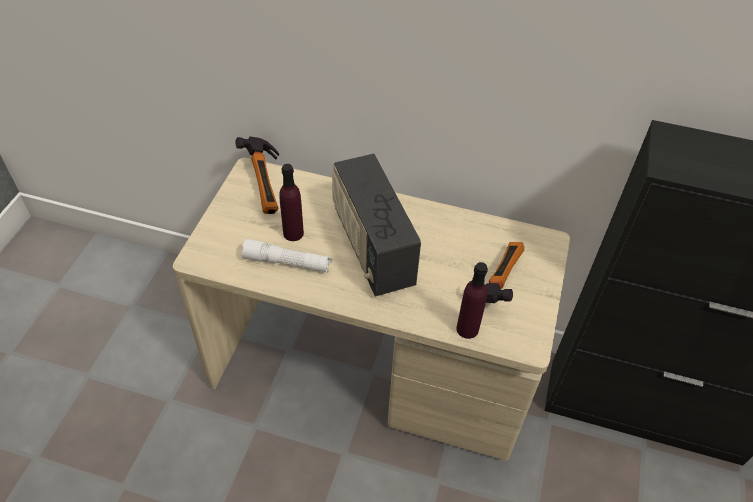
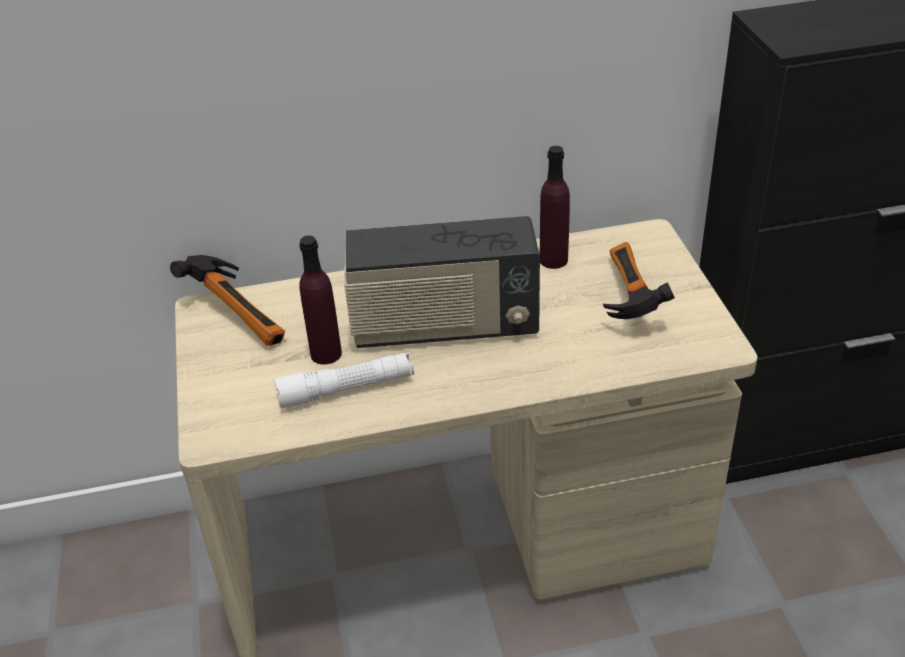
camera: 25 degrees left, 10 degrees down
(371, 248) = (444, 327): radio -> radio turned 45 degrees counterclockwise
(467, 329) = (636, 361): purple bottle -> purple bottle (553, 260)

